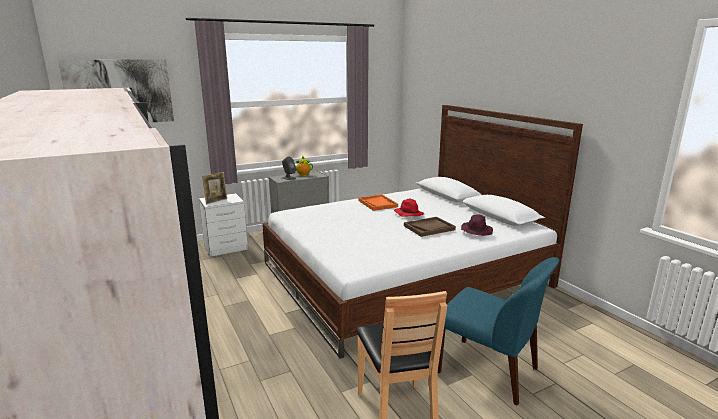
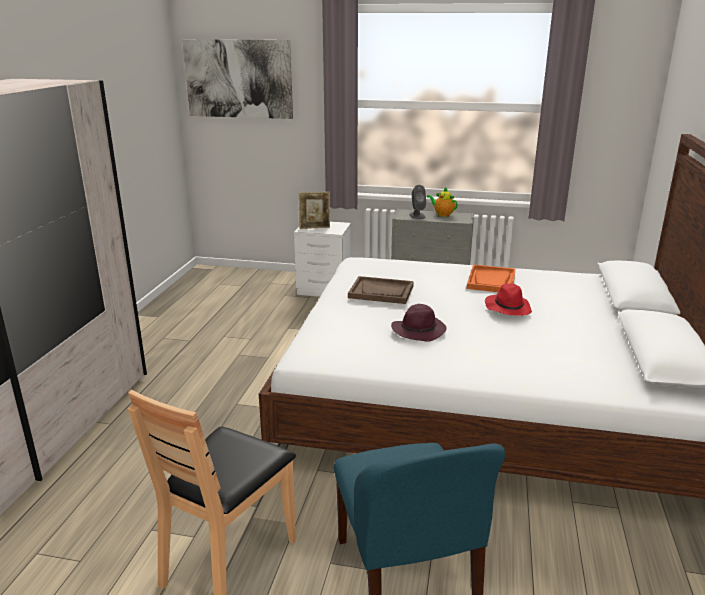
camera: 40 degrees right, 5 degrees up
(429, 228) = (499, 337): brown tray -> brown tray (381, 292)
(476, 231) = (565, 367): purple hat -> purple hat (419, 330)

